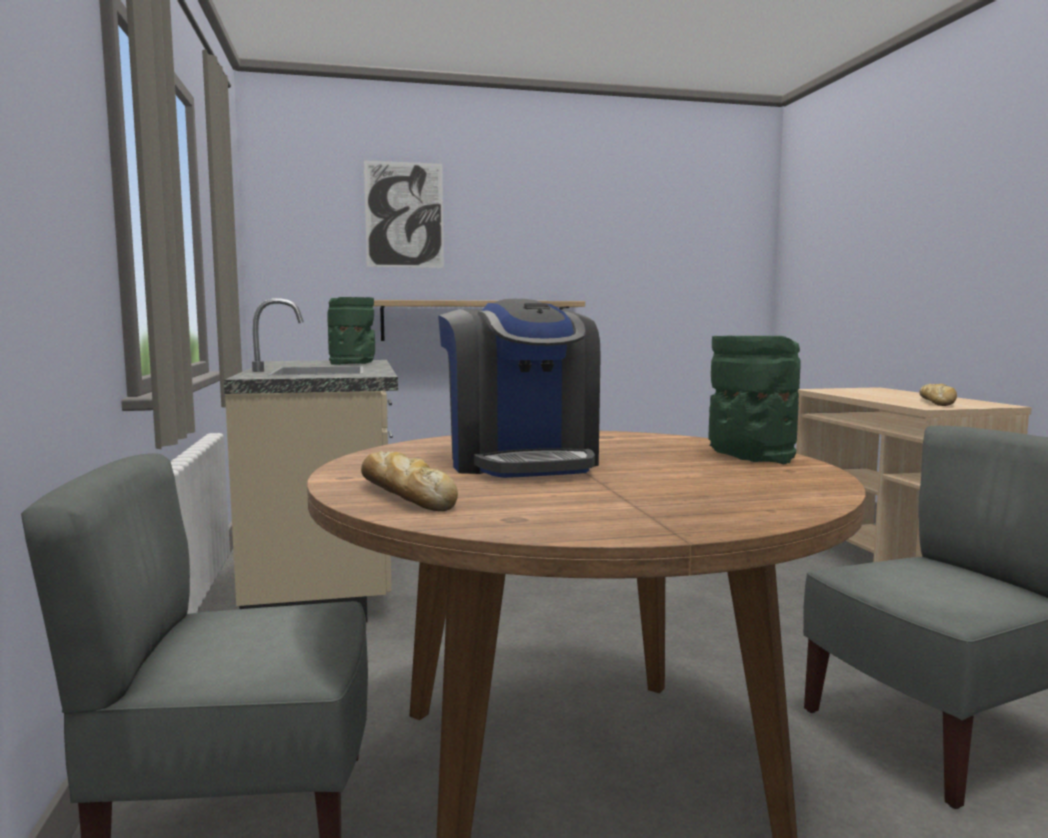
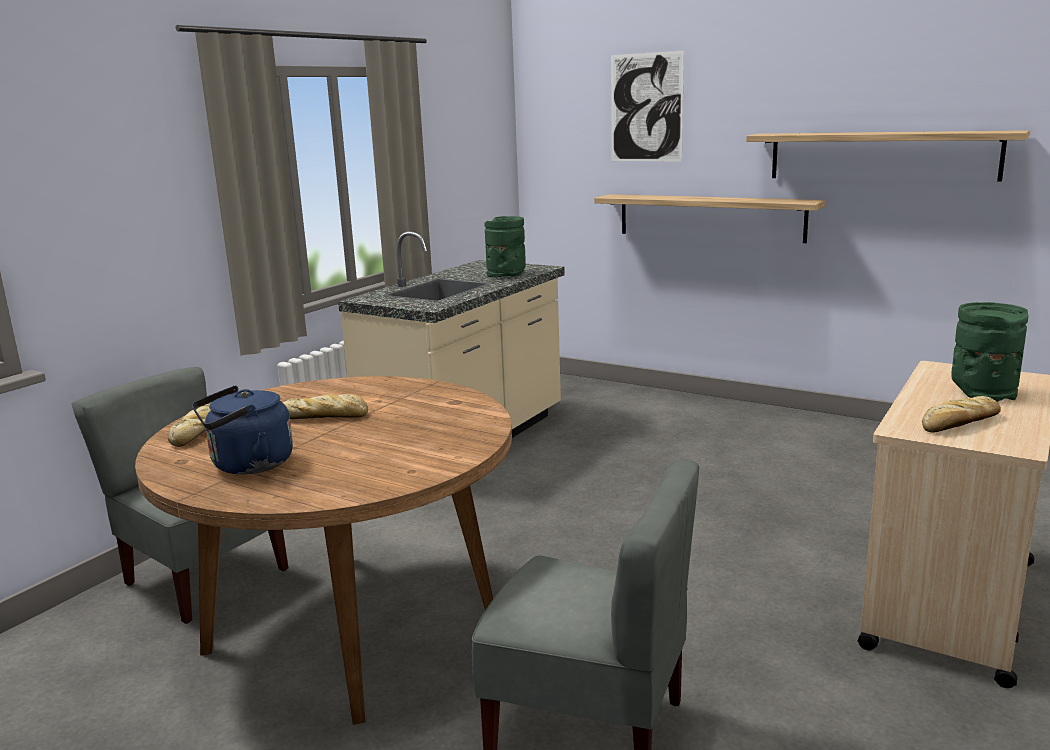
camera: 45 degrees right, 10 degrees up
(520, 462) = (324, 416): coffee machine -> bread
(616, 265) = (881, 156): none -> shelf
(620, 502) = (247, 465): none -> blue kettle
(750, 457) = (444, 451): green vase -> green vase (982, 393)

